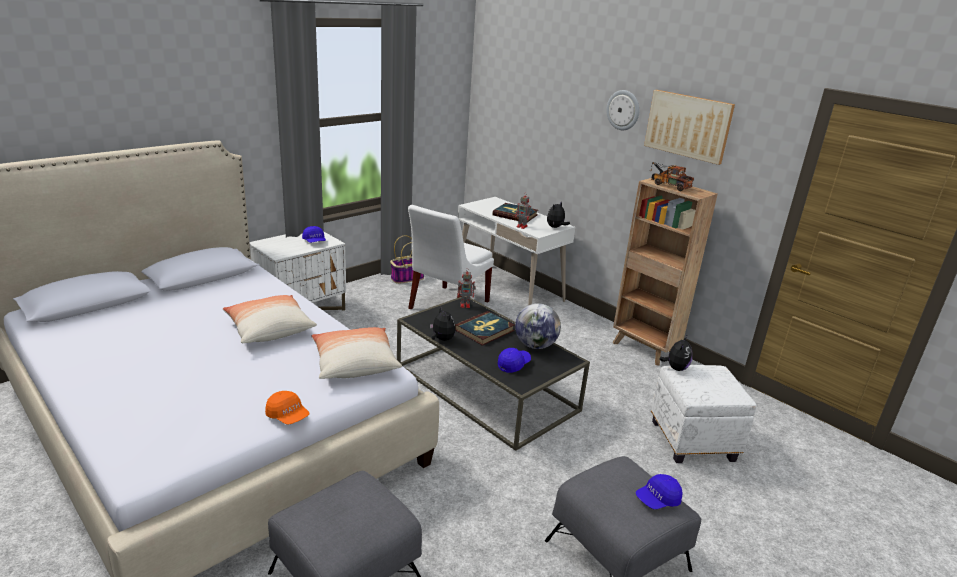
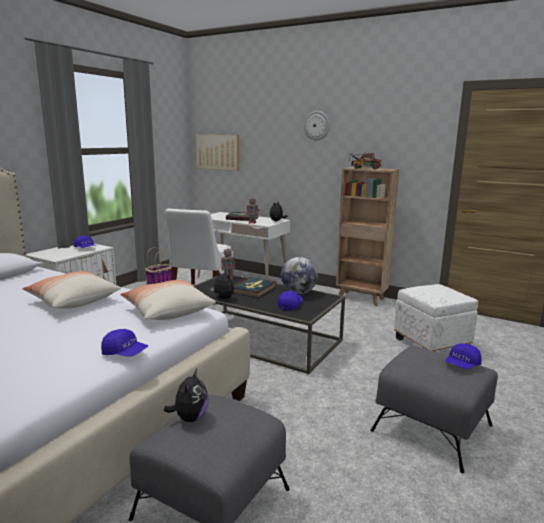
camera: 15 degrees left, 10 degrees down
(288, 416) = (125, 353): orange cap -> blue cap
(675, 368) = (409, 289): plush toy -> plush toy (190, 418)
(688, 126) = (368, 126): picture -> picture (218, 152)

